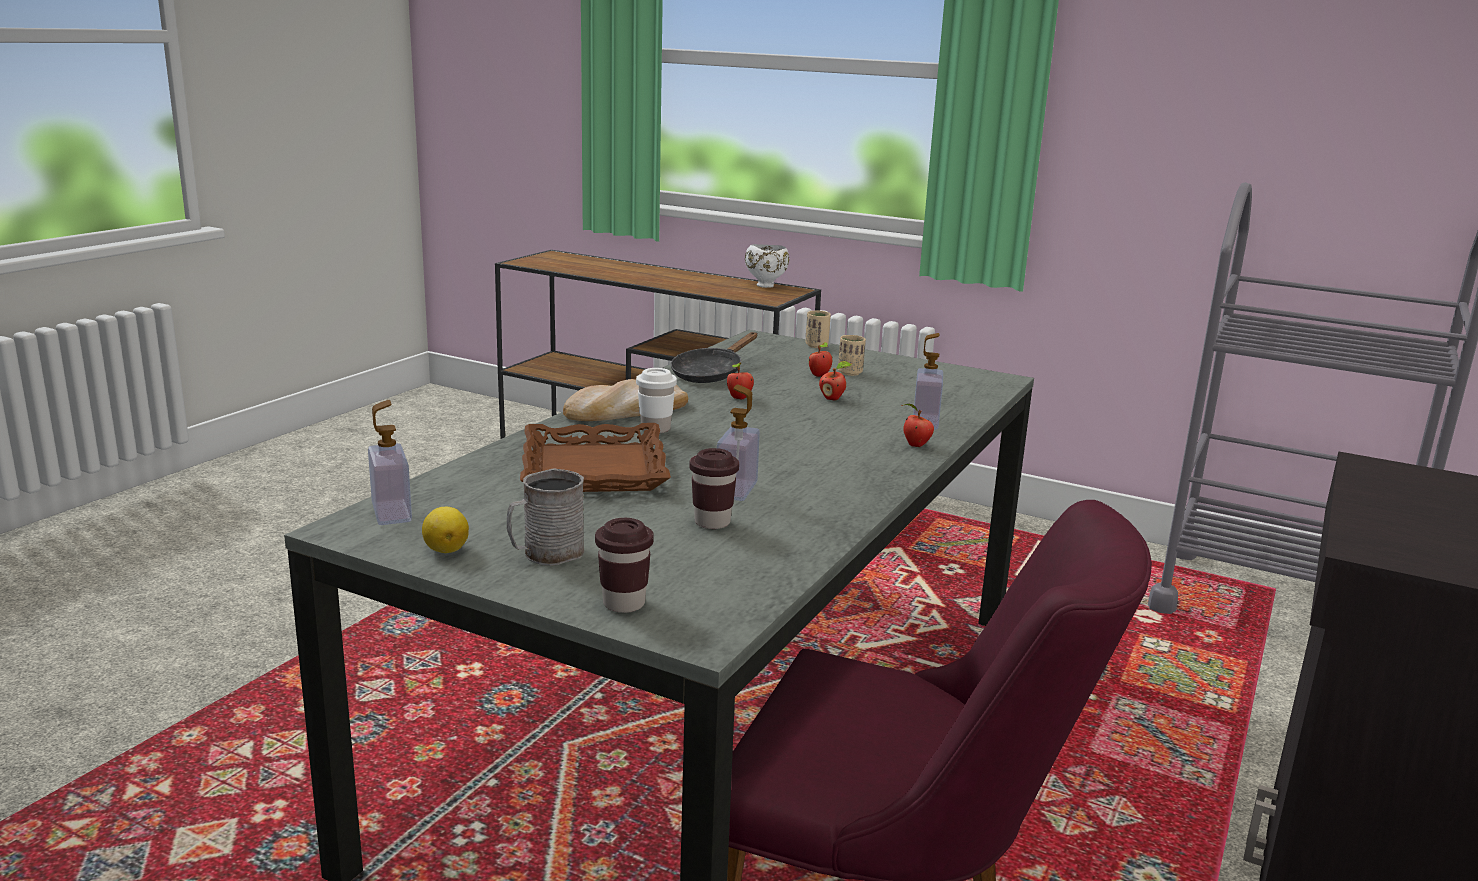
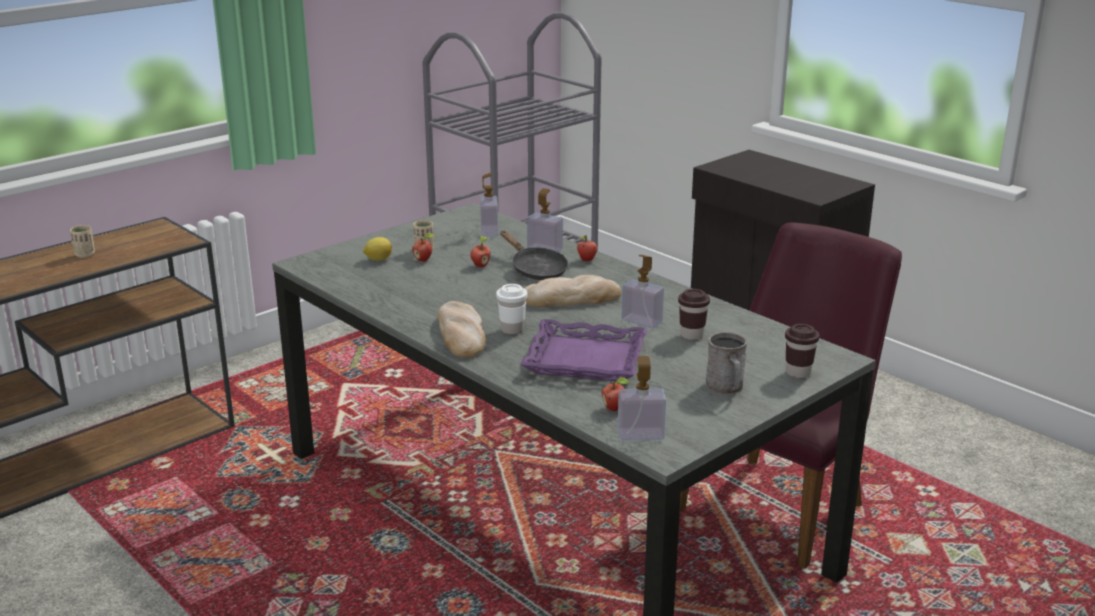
camera: 70 degrees left, 5 degrees up
(446, 549) = (710, 418): lemon -> lemon (378, 259)
(595, 469) = (586, 359): brown tray -> purple tray
(710, 374) = (390, 294): black frying pan -> black frying pan (535, 269)
(739, 398) = (459, 293): apple -> apple (615, 408)
(766, 285) = (126, 233): white bowl -> none
(777, 448) = (571, 298): none -> bread
(816, 345) = (344, 248): beige cup -> beige cup (85, 255)
(947, 392) = (489, 231): none -> soap dispenser

